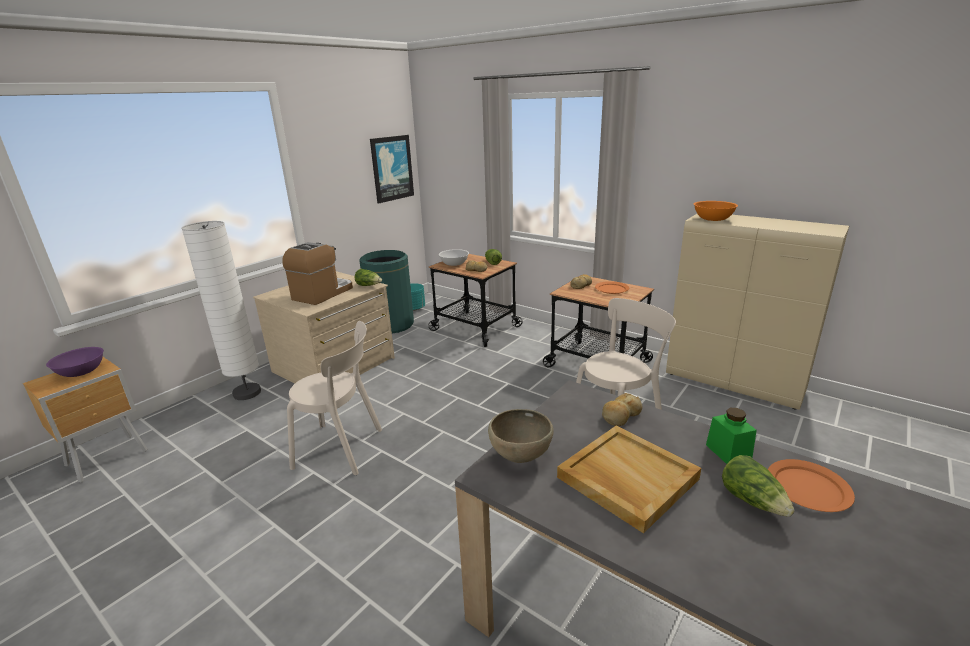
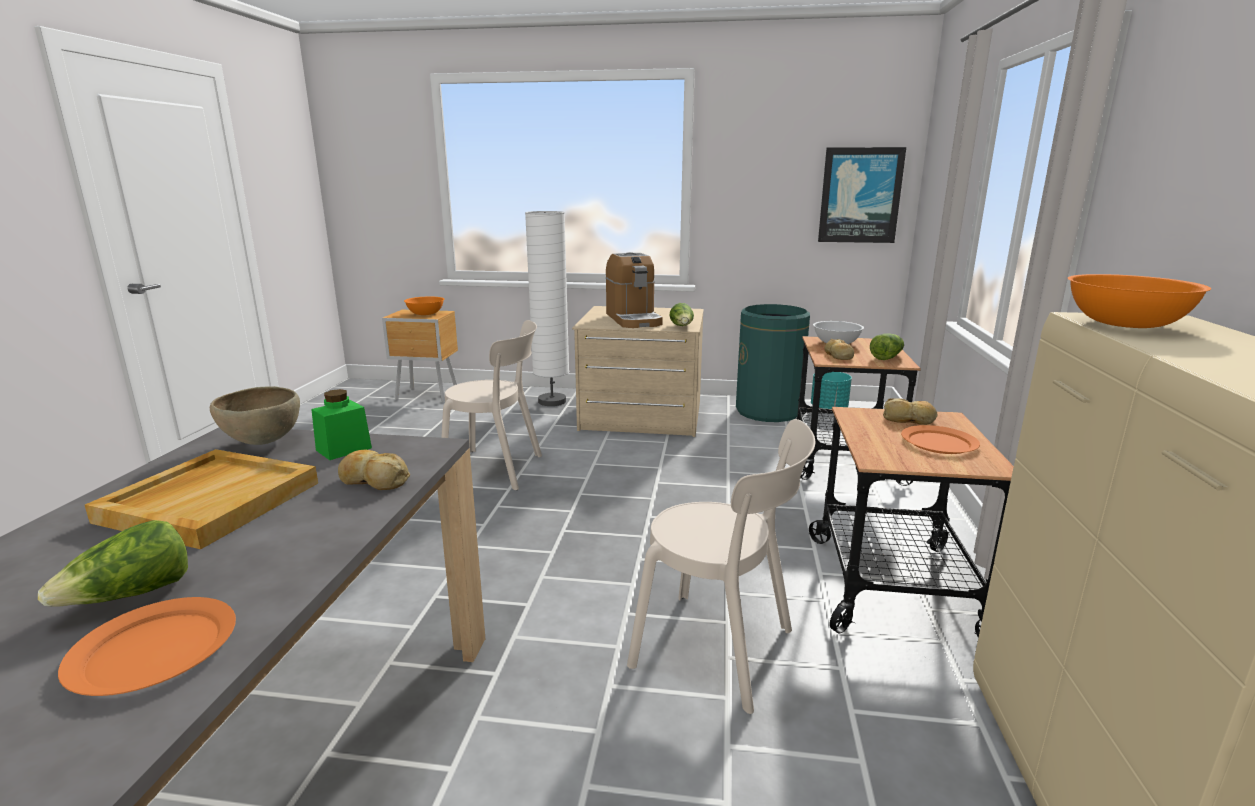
camera: 60 degrees right, 5 degrees down
(81, 372) = (425, 314): purple bowl -> orange bowl
(323, 293) = (633, 319): coffee machine -> coffee machine turned 75 degrees clockwise
(342, 449) = (498, 469): beige chair -> beige chair turned 60 degrees counterclockwise
(728, 452) = (275, 567): green jar -> green jar (344, 449)

